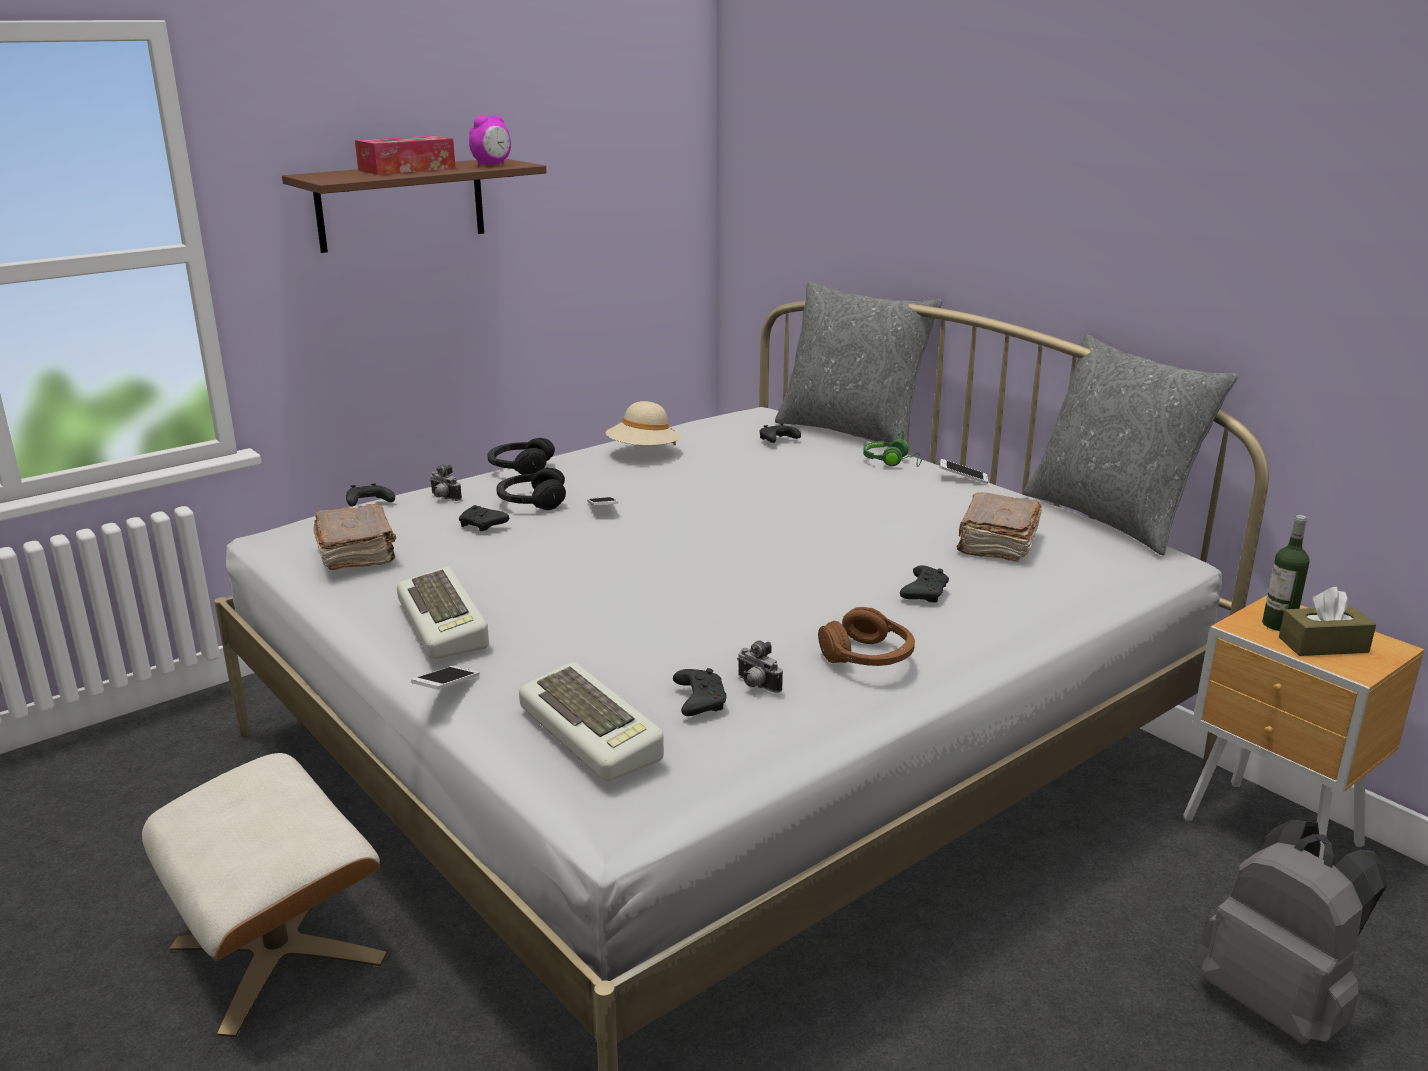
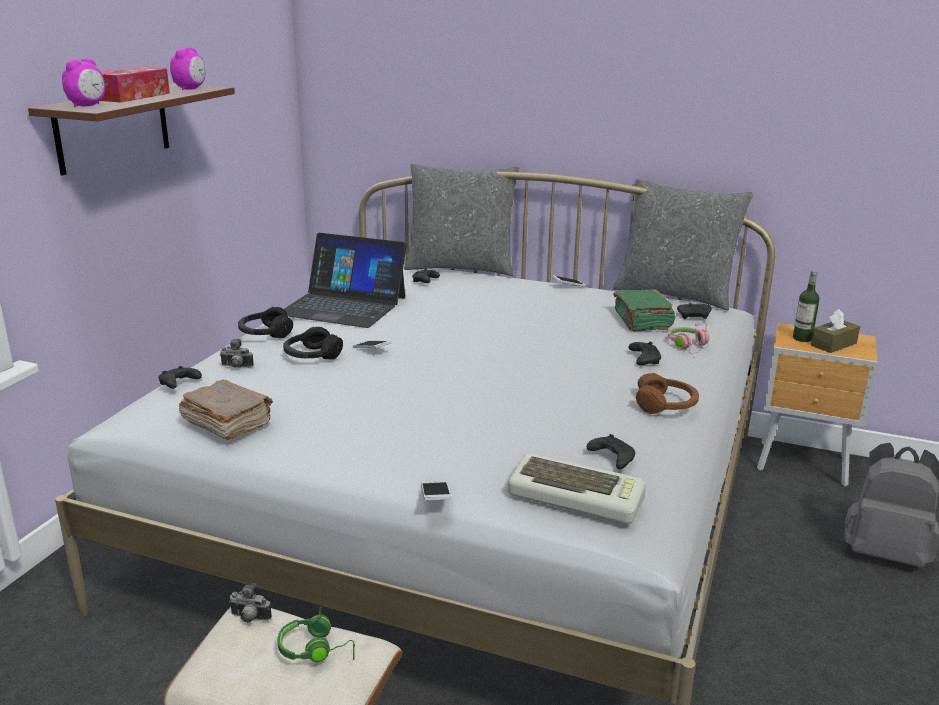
camera: 30 degrees left, 0 degrees up
(336, 176) = (87, 106): none -> alarm clock
(446, 623) = (374, 455): keyboard -> none
(483, 526) = (300, 381): black game controller -> black game controller (694, 316)
(643, 452) = (343, 305): beige hat -> laptop
(756, 686) = (629, 439): camera -> camera (249, 618)
(893, 462) = (516, 283): green headphones -> green headphones (317, 649)
(996, 543) = (642, 321): brown book -> green book
(1018, 590) = (688, 346): none -> pink headphones

